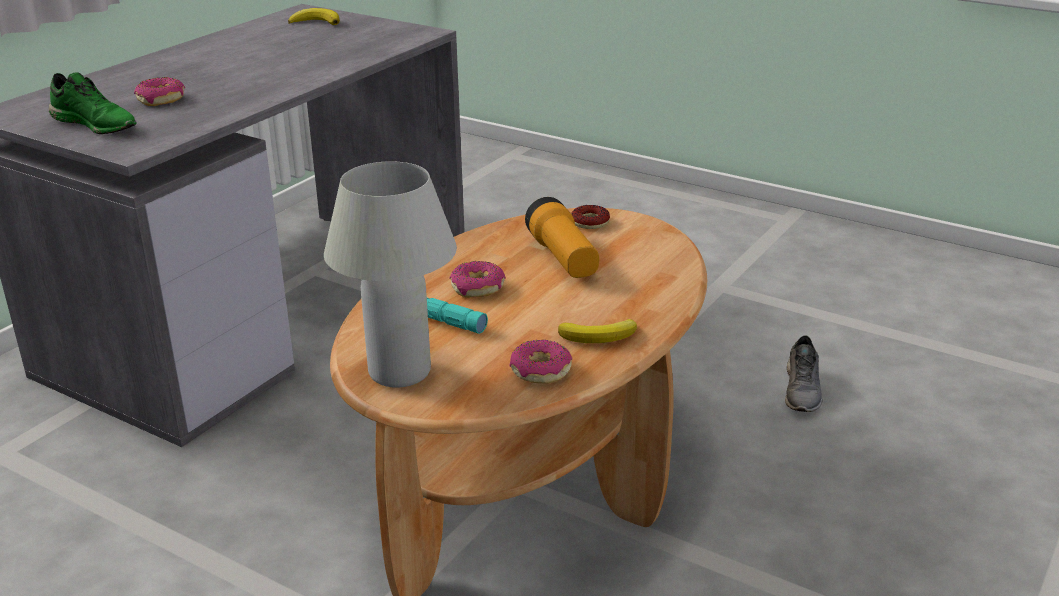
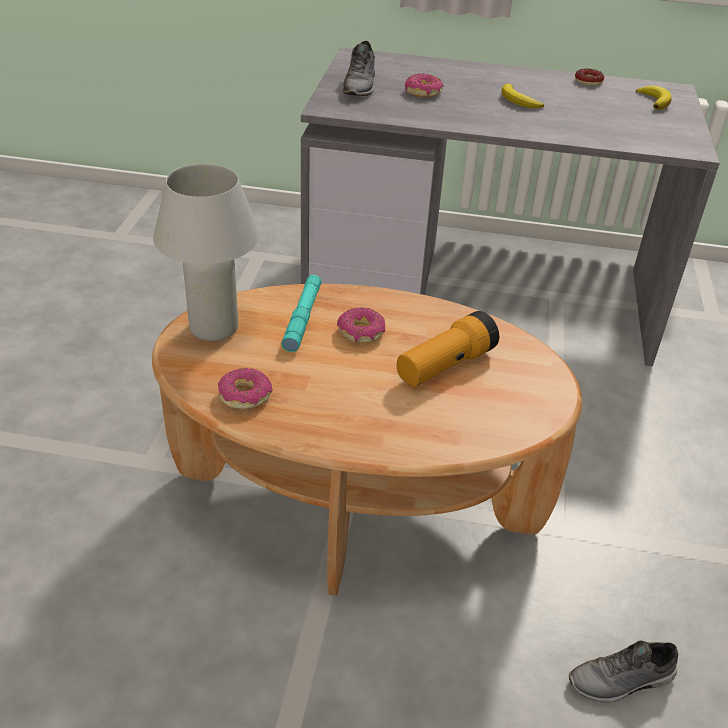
camera: 65 degrees right, 10 degrees up
(96, 124) = (360, 86): green shoe -> grey shoe
(590, 222) = (529, 367): donut -> donut (588, 81)
(600, 336) = (317, 417): banana -> banana (518, 101)

